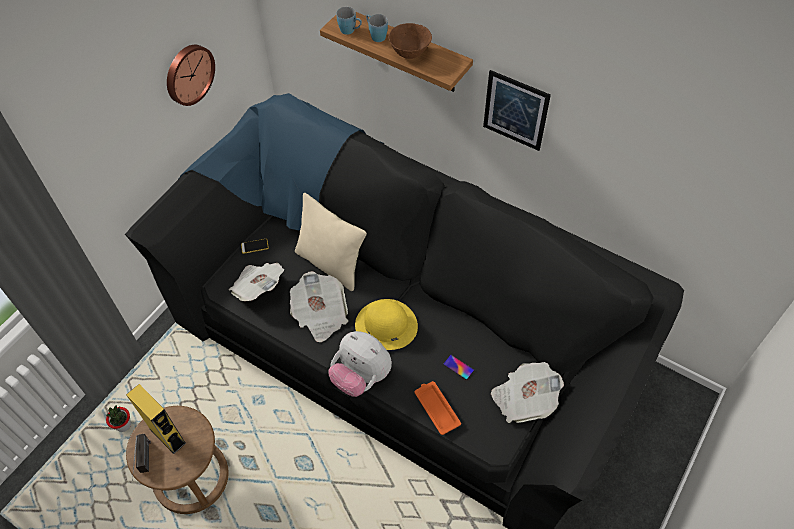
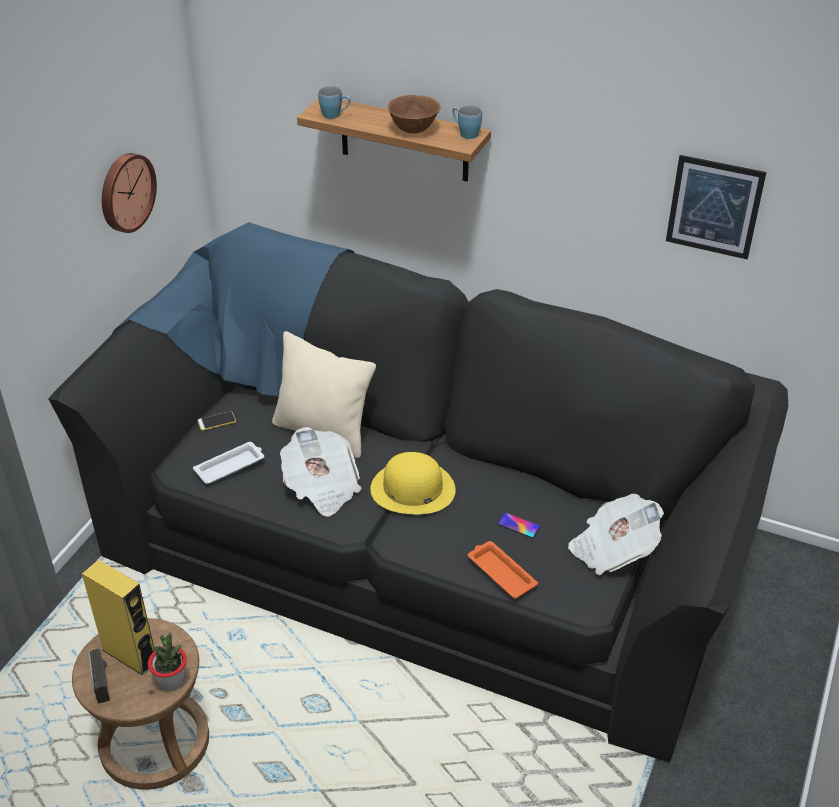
camera: 10 degrees left, 15 degrees down
(123, 425) = (43, 690): potted plant -> potted plant (171, 681)
(258, 288) = (231, 466): newspaper -> white tray
(361, 376) = (391, 548): plush toy -> none
(376, 35) = (367, 117): blue mug -> blue mug (465, 133)
(515, 110) = (548, 189): picture -> picture (714, 207)

